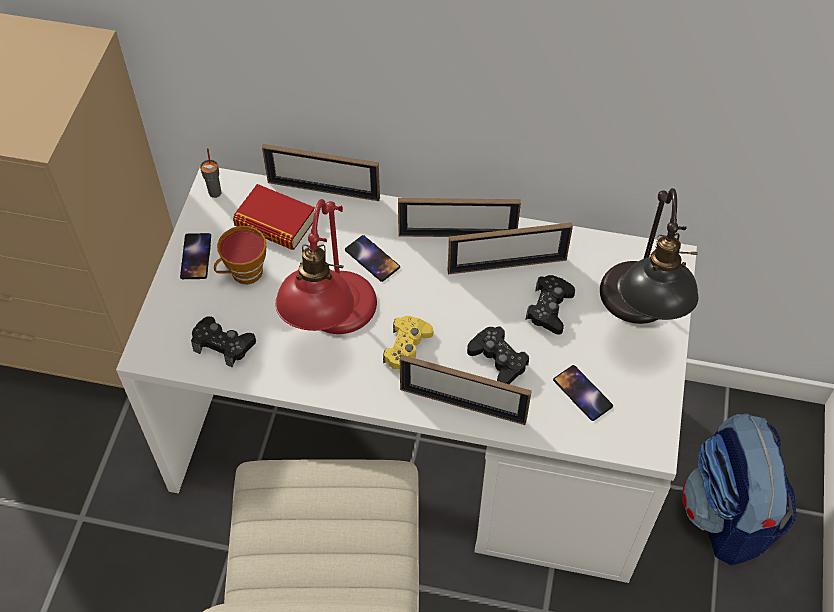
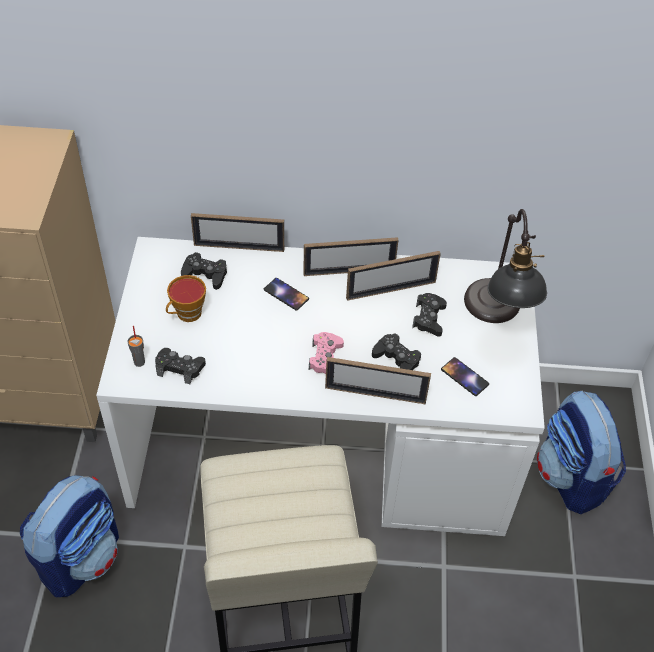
camera: 10 degrees left, 5 degrees down
(107, 547) = (81, 557): none -> backpack
(196, 256) = (146, 305): phone -> none
(215, 192) = (153, 256): grey cup -> grey cup (139, 362)
(275, 223) = (205, 274): book -> black game controller
(333, 330) = (265, 350): red table lamp -> none
(408, 350) = (326, 358): yellow game controller -> pink game controller

